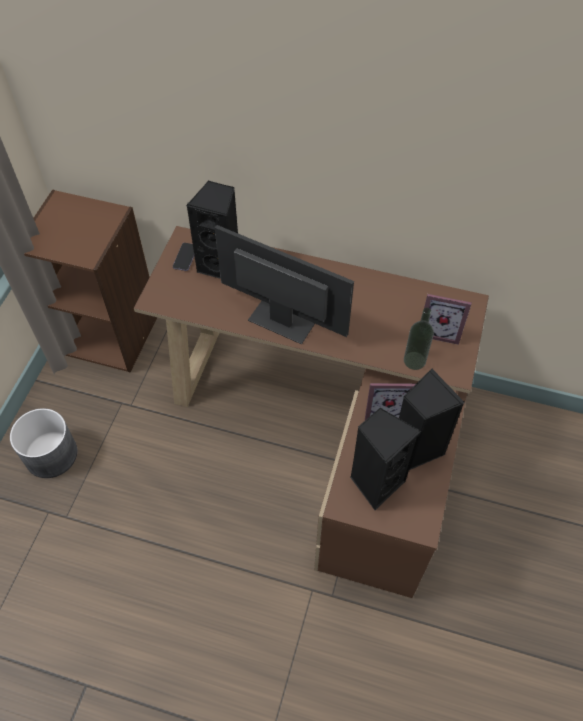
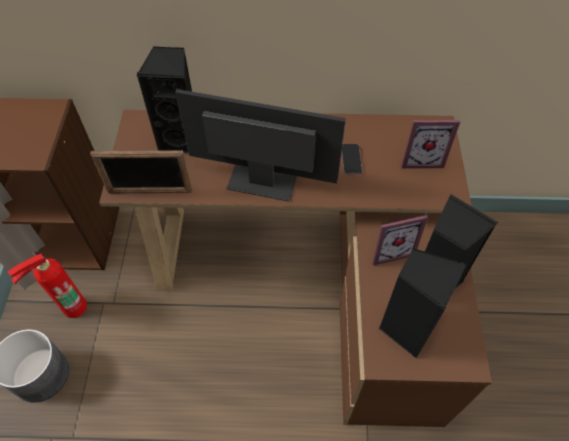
camera: 15 degrees left, 0 degrees up
(92, 399) = (72, 306): none -> fire extinguisher
(179, 308) = (150, 192): none -> picture frame
(185, 257) = (142, 139): phone -> phone (351, 160)
(414, 360) = (407, 193): bottle -> none

